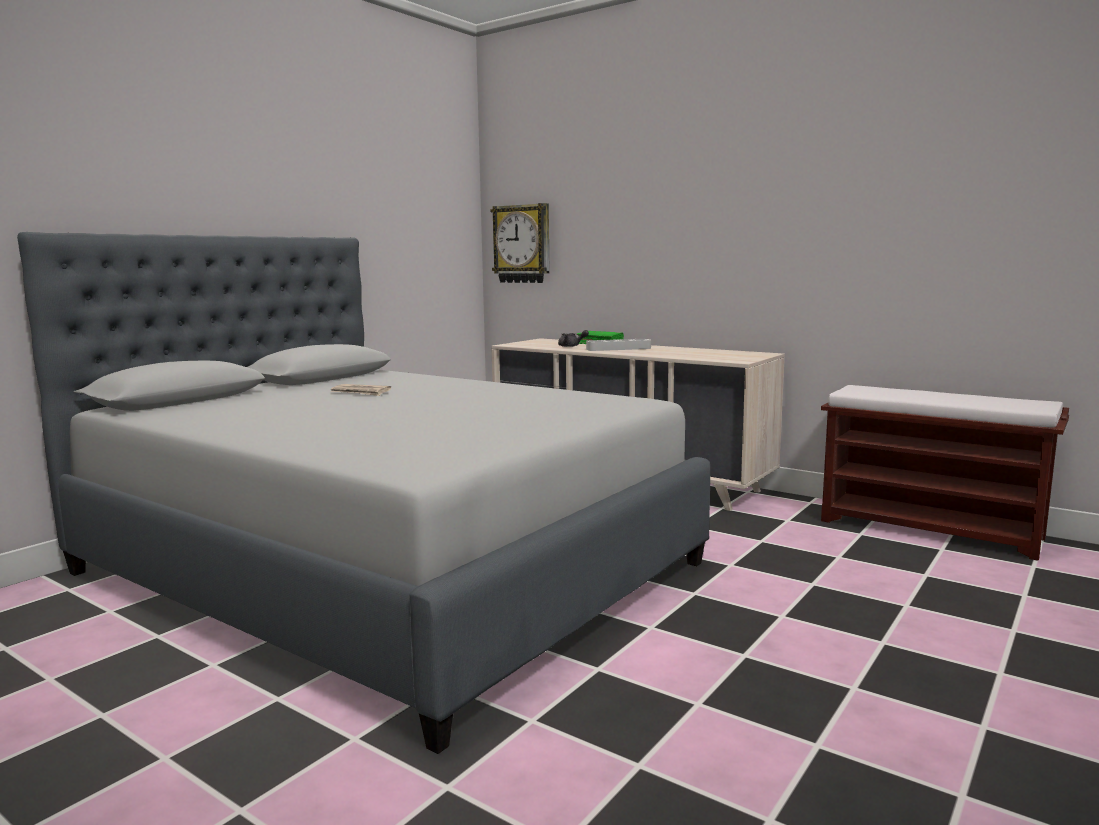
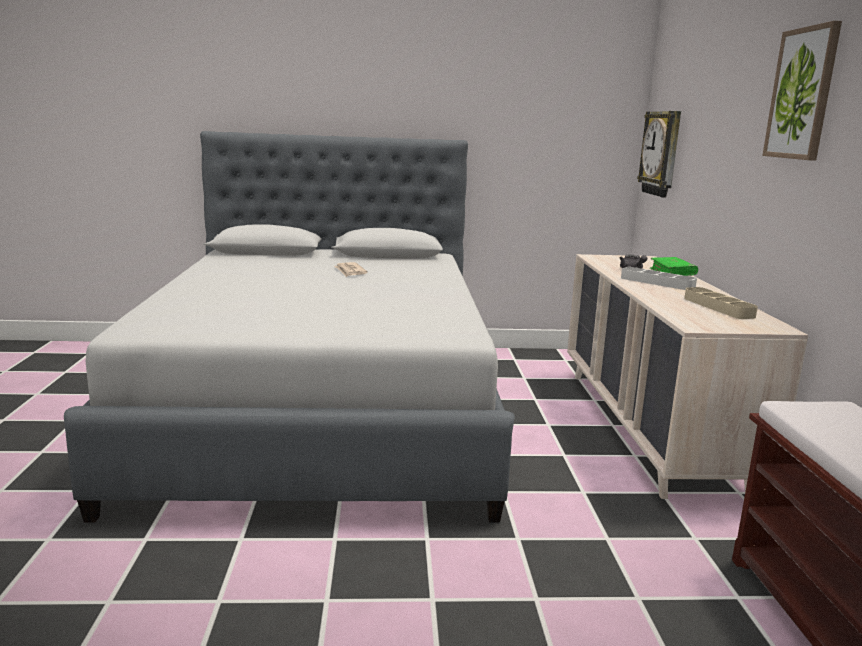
camera: 50 degrees right, 5 degrees up
(703, 352) = (718, 307): none -> beige tray
(727, 182) = (802, 94): none -> picture

